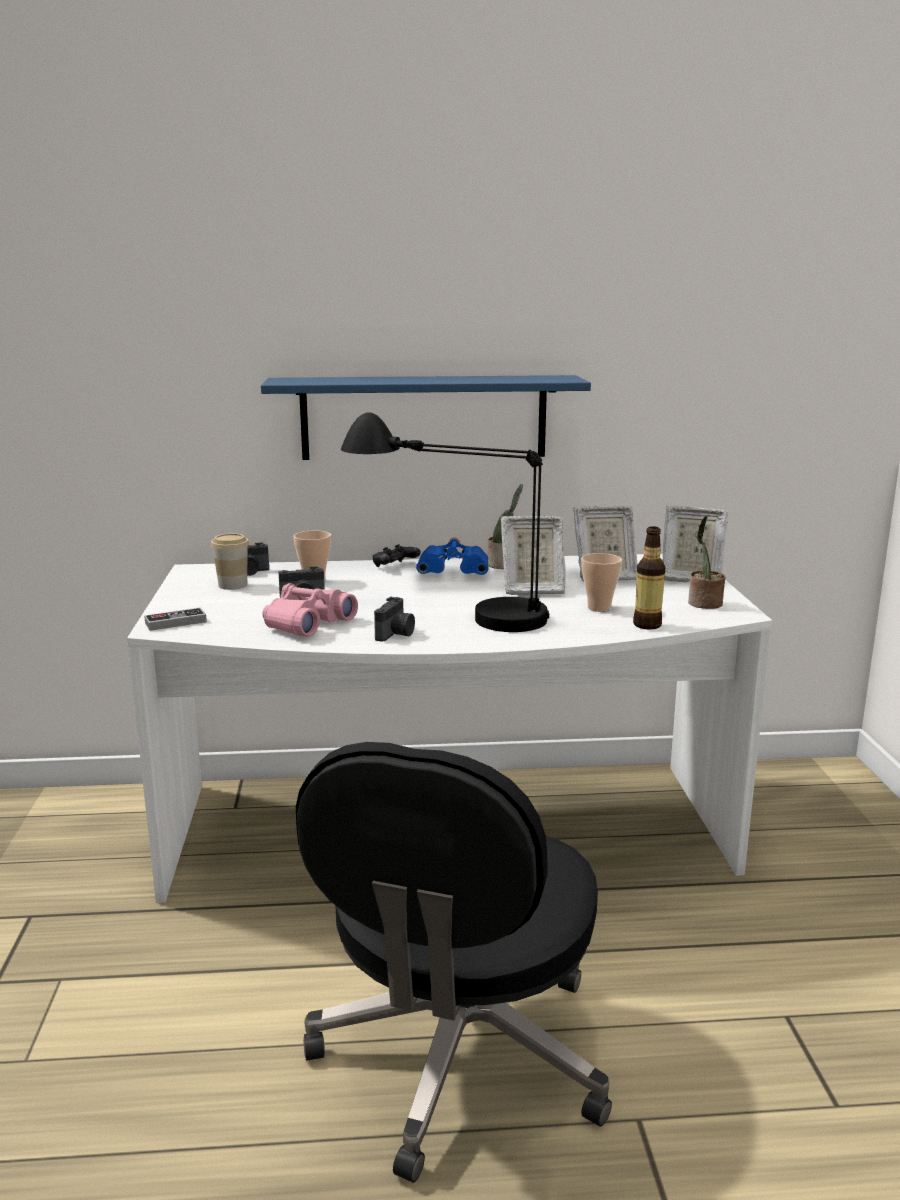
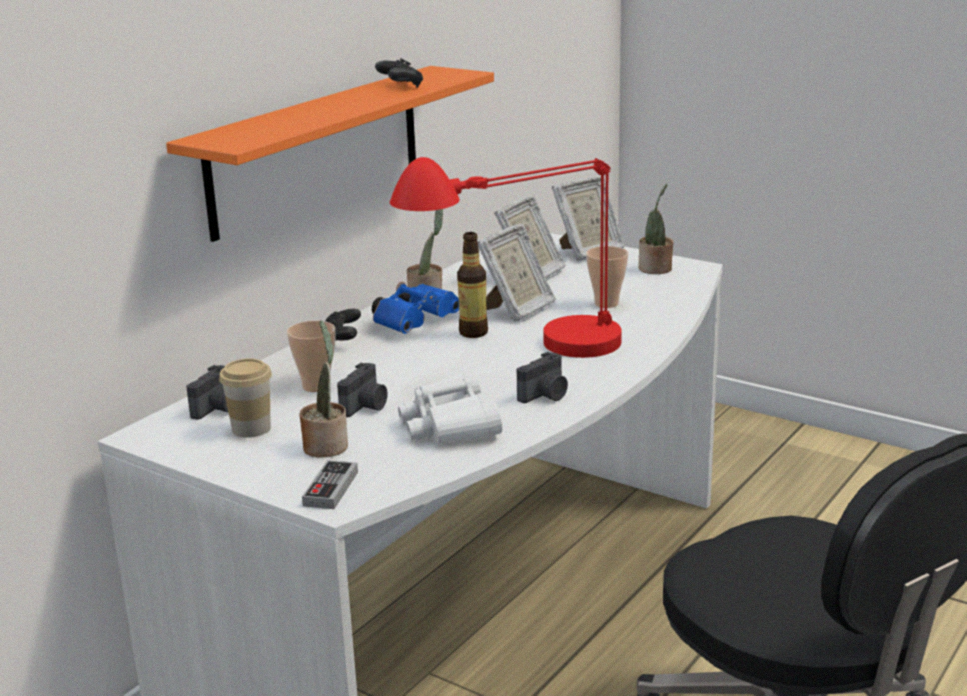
camera: 50 degrees left, 5 degrees up
(233, 605) = (326, 445): none -> potted plant
(306, 624) = (450, 425): pink binoculars -> white binoculars
(396, 634) = (545, 395): camera -> camera turned 75 degrees clockwise
(424, 417) = (317, 150): blue shelf -> orange shelf
(450, 611) = (521, 357): black table lamp -> red table lamp
(497, 378) = (400, 86): none -> black game controller
(647, 625) = (673, 302): bottle -> bottle (473, 333)

